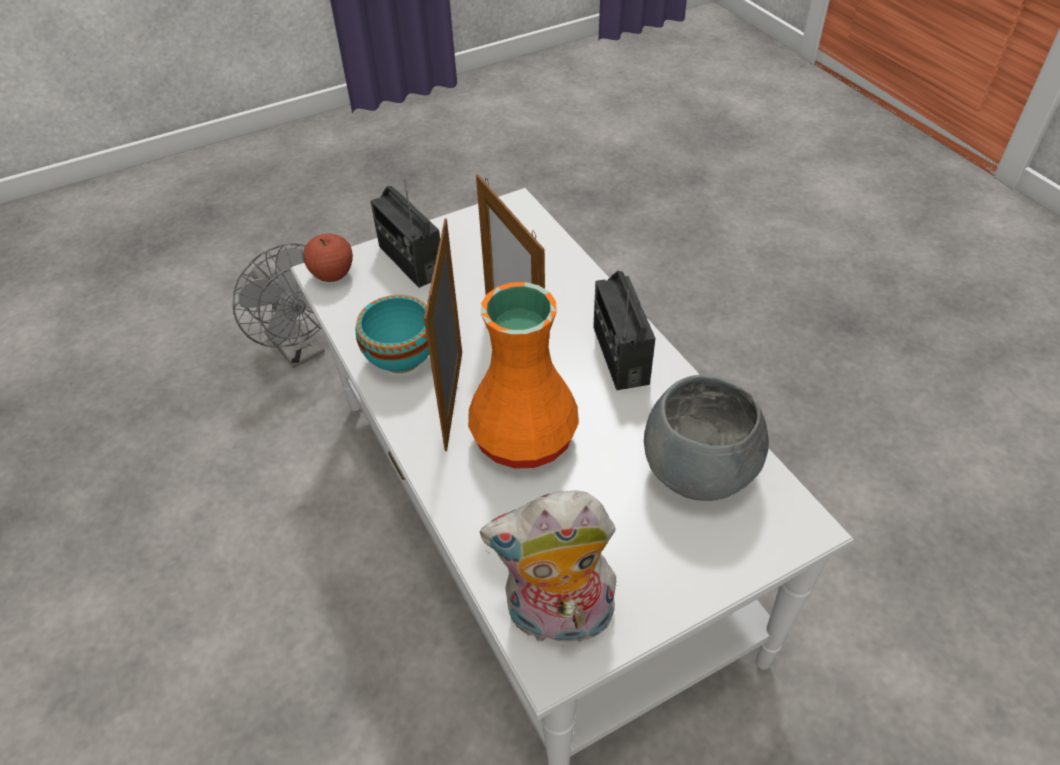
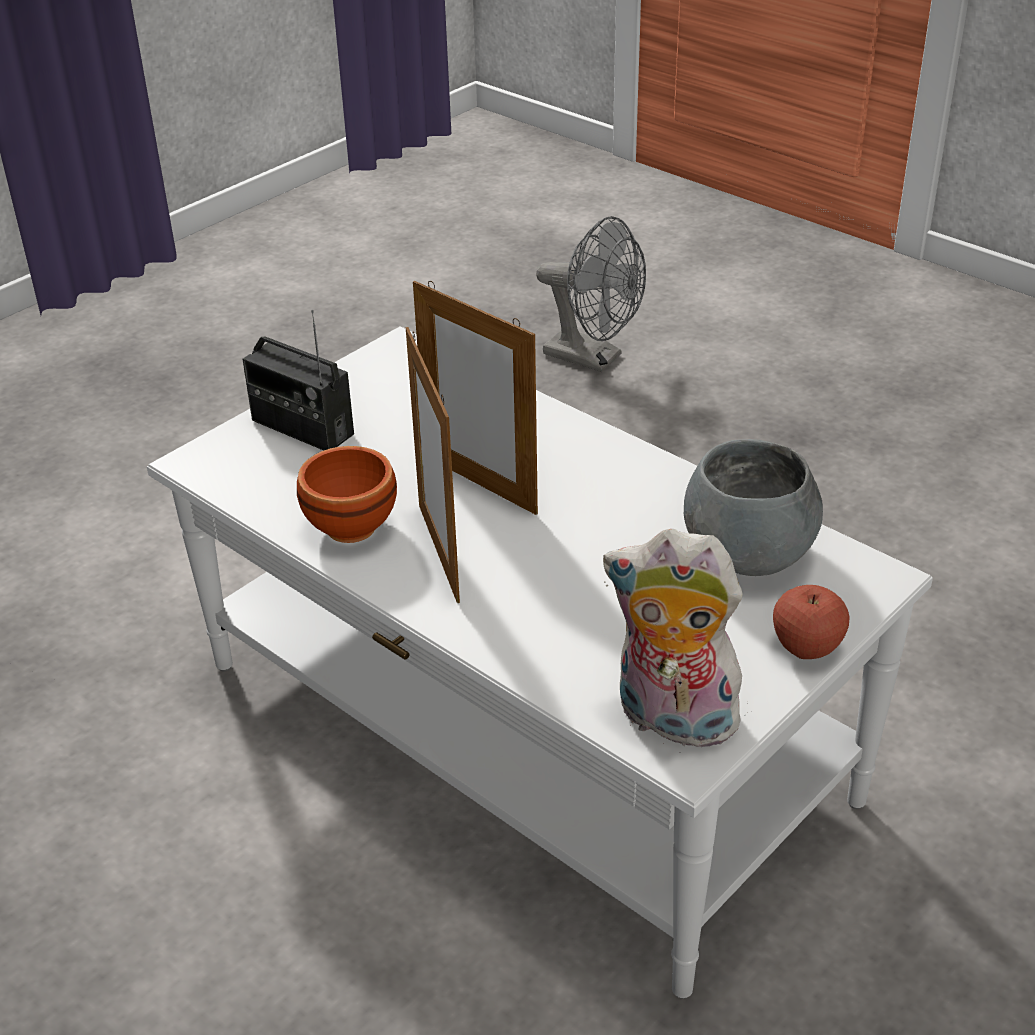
camera: 20 degrees left, 10 degrees down
(301, 350) = (111, 617): grey fan -> grey fan (593, 358)
(332, 275) = (209, 461): apple -> apple (806, 647)
(400, 360) = (350, 529): turquoise bowl -> brown bowl
(523, 438) = (541, 570): orange vase -> none
(557, 619) = (671, 720): plush toy -> plush toy turned 45 degrees clockwise
(620, 355) = (606, 469): radio -> none

